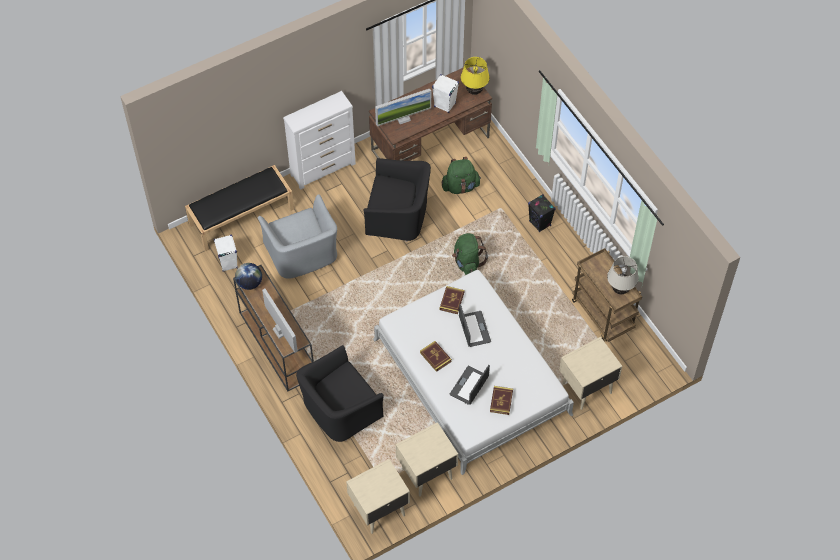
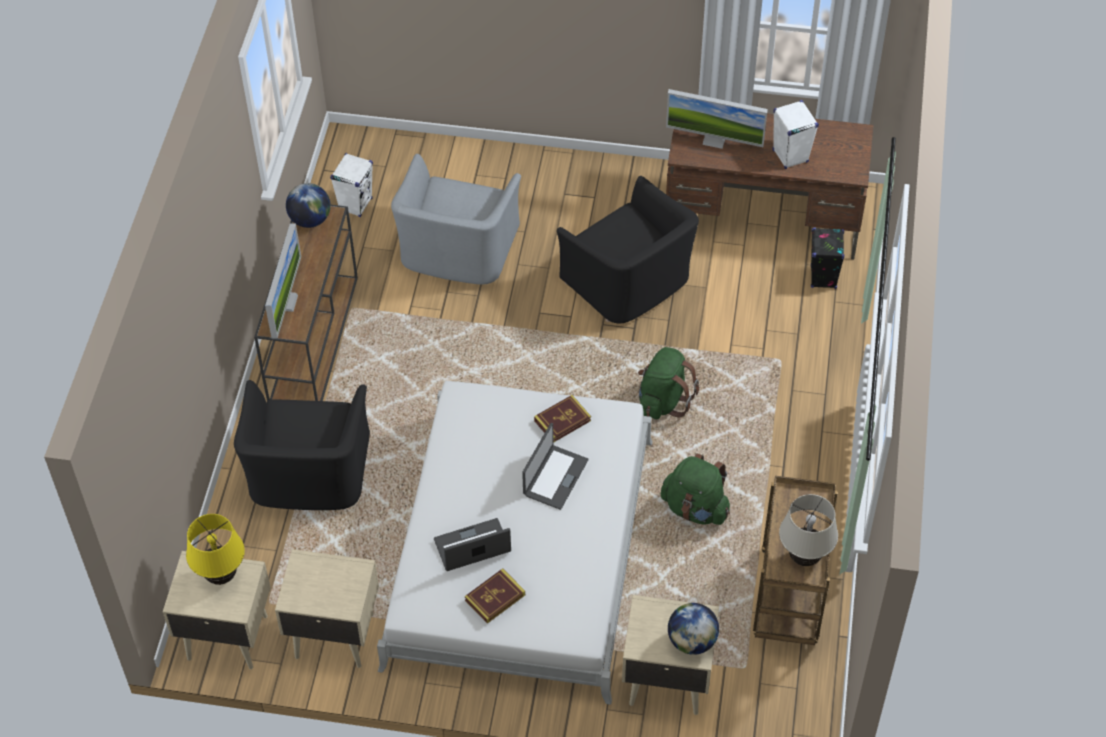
camera: 40 degrees right, 5 degrees down
(242, 216) = (429, 159): black bench -> none
(323, 169) = (588, 166): white dresser -> none
(340, 409) = (309, 474): black armchair -> black armchair turned 90 degrees counterclockwise
(435, 357) = (466, 478): book -> none
(460, 186) = (751, 298): green backpack -> green backpack (695, 508)
(474, 91) = (850, 163): yellow table lamp -> yellow table lamp (221, 576)
(540, 223) = (817, 415): black speaker -> black speaker (823, 278)
(603, 359) = (692, 641): none -> globe

